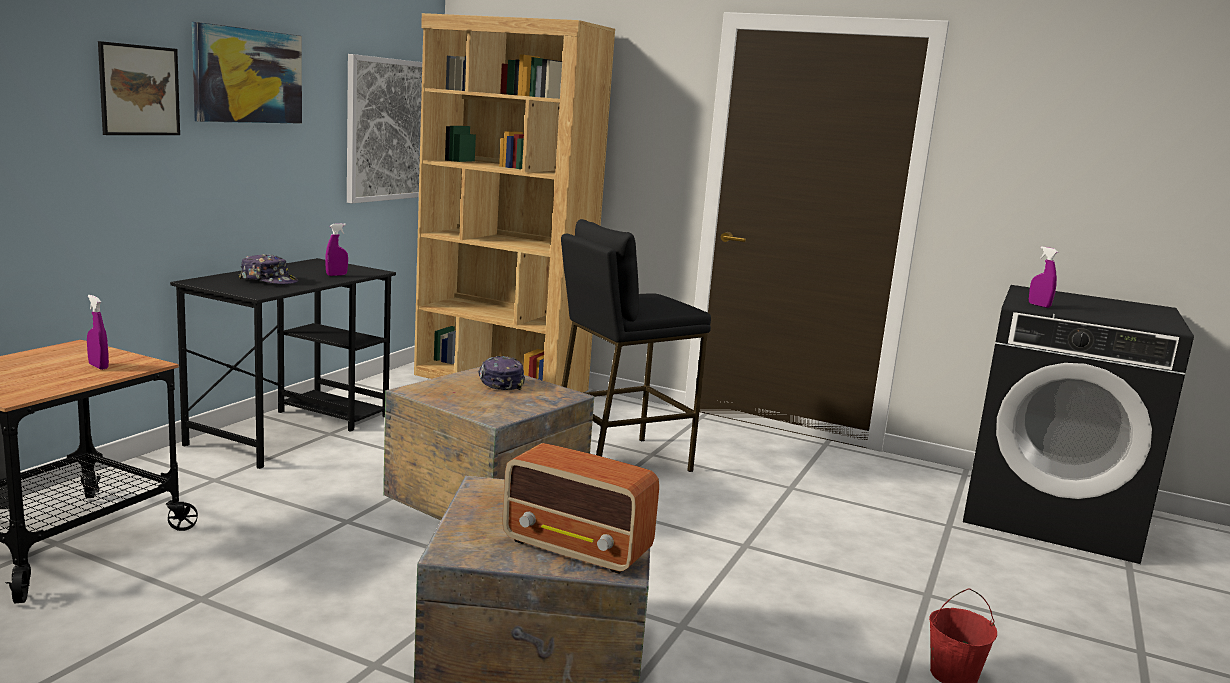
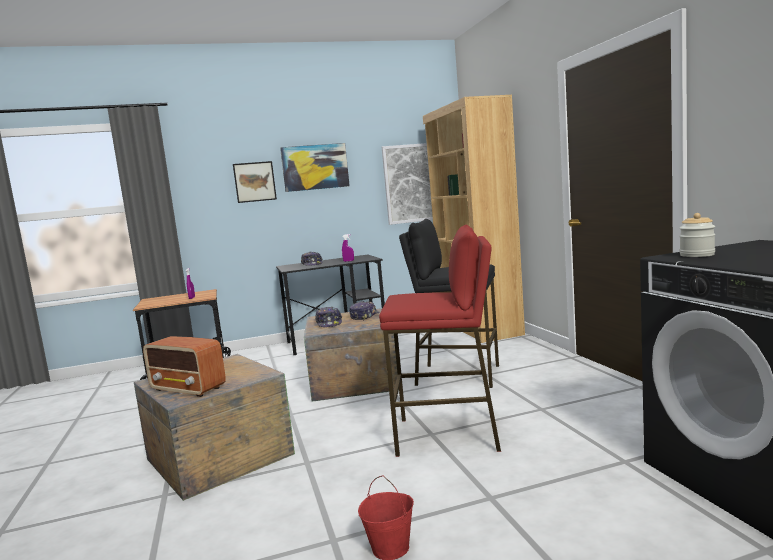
camera: 50 degrees right, 5 degrees down
(474, 400) = (329, 323): none -> cap
(578, 549) = (188, 389): radio -> radio turned 45 degrees counterclockwise
(765, 542) = (448, 435): none -> red stool
(1039, 305) = (697, 255): purple spray bottle -> jar

